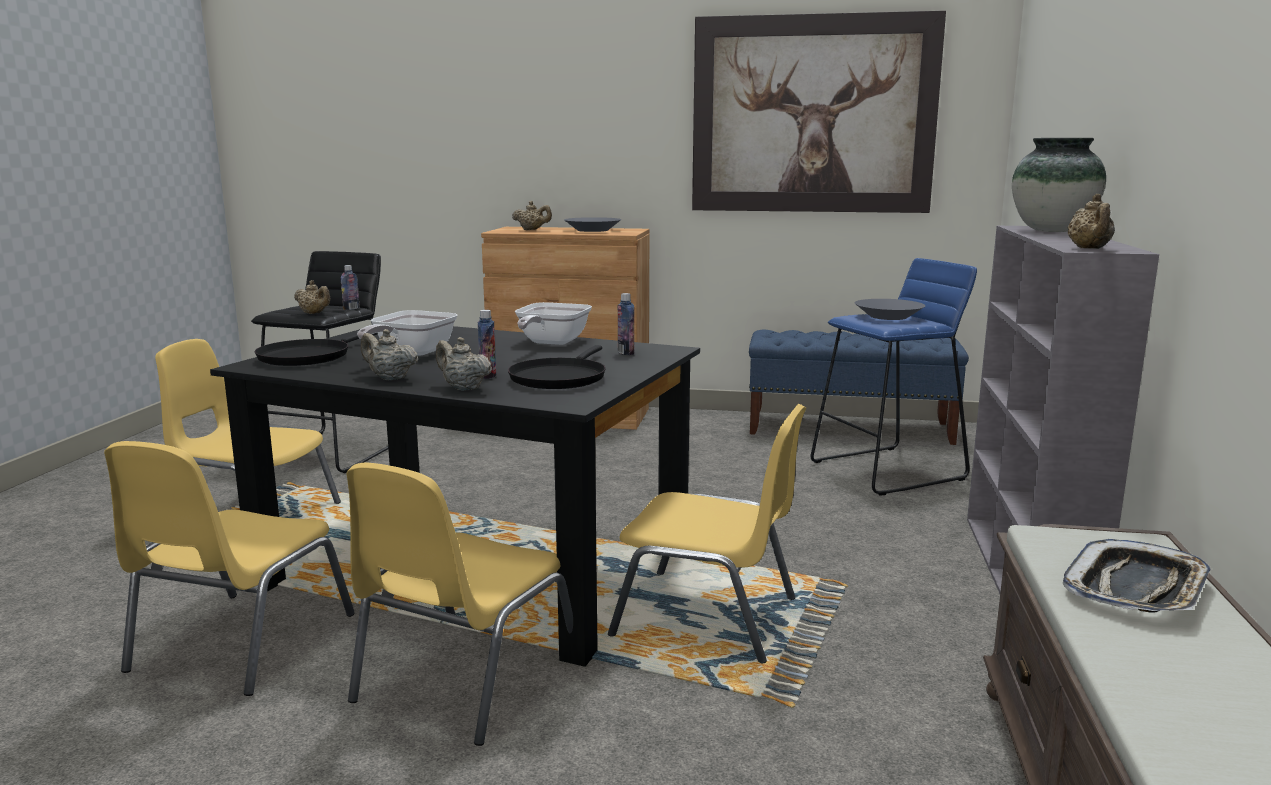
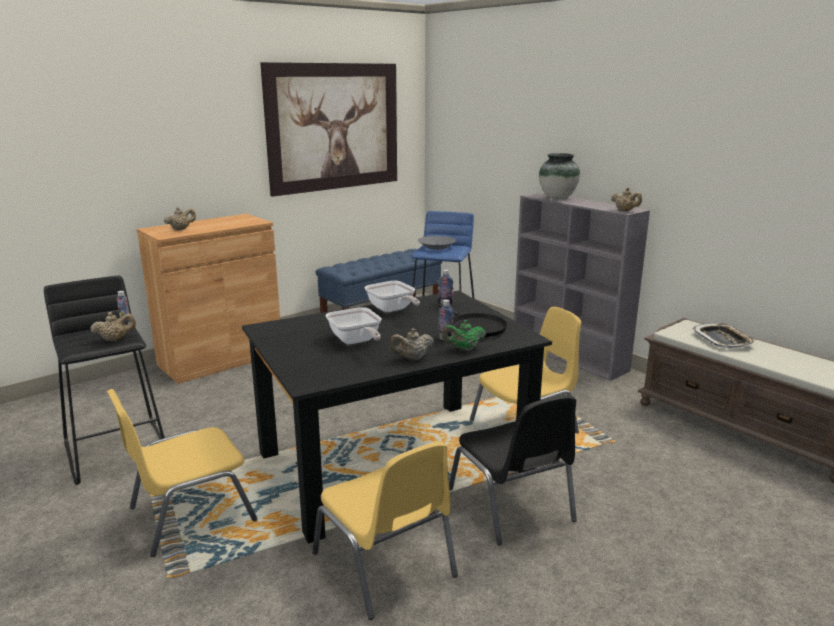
camera: 50 degrees left, 5 degrees up
(308, 357) = (312, 365): black frying pan -> none
(463, 388) = (463, 349): beige teapot -> green teapot
(464, 679) = (512, 506): yellow chair -> black chair
(592, 230) = (223, 222): grey bowl -> none

